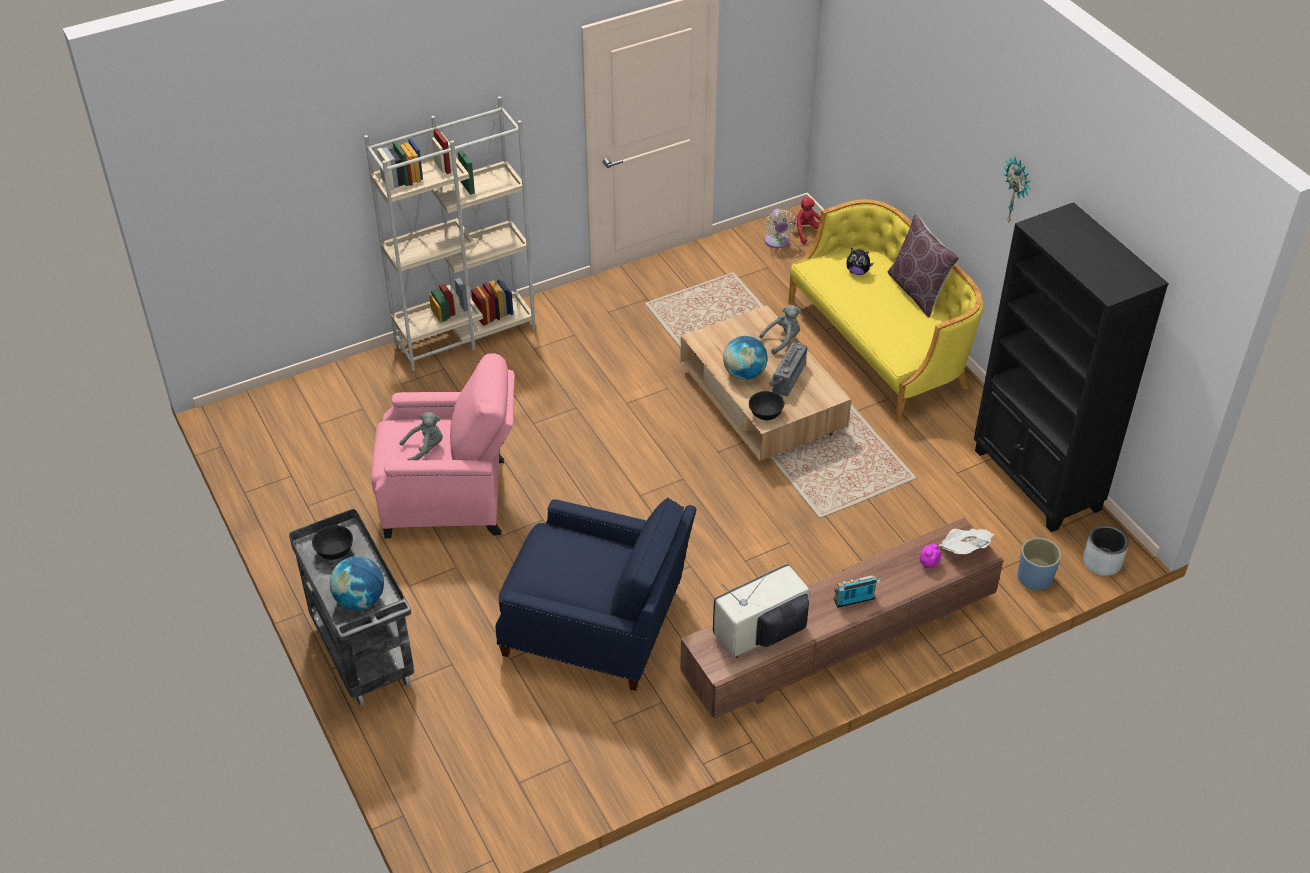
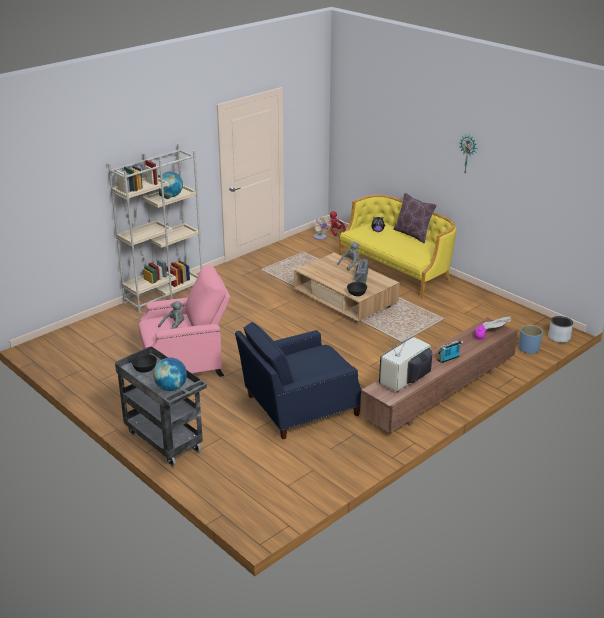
camera: 15 degrees left, 15 degrees down
(596, 625) = (299, 406): blue armchair -> blue armchair turned 150 degrees clockwise
(744, 374) = (336, 280): globe -> globe (171, 196)
(1036, 481) = (507, 311): black bookcase -> none

